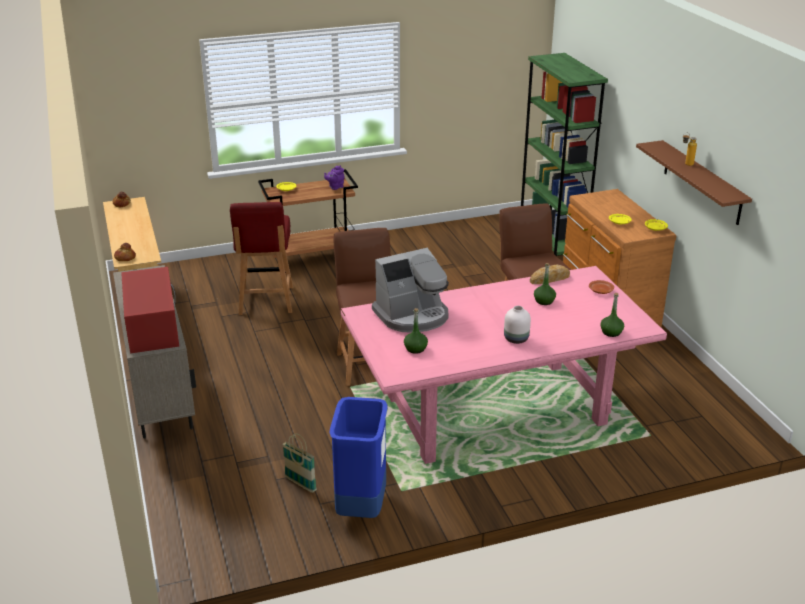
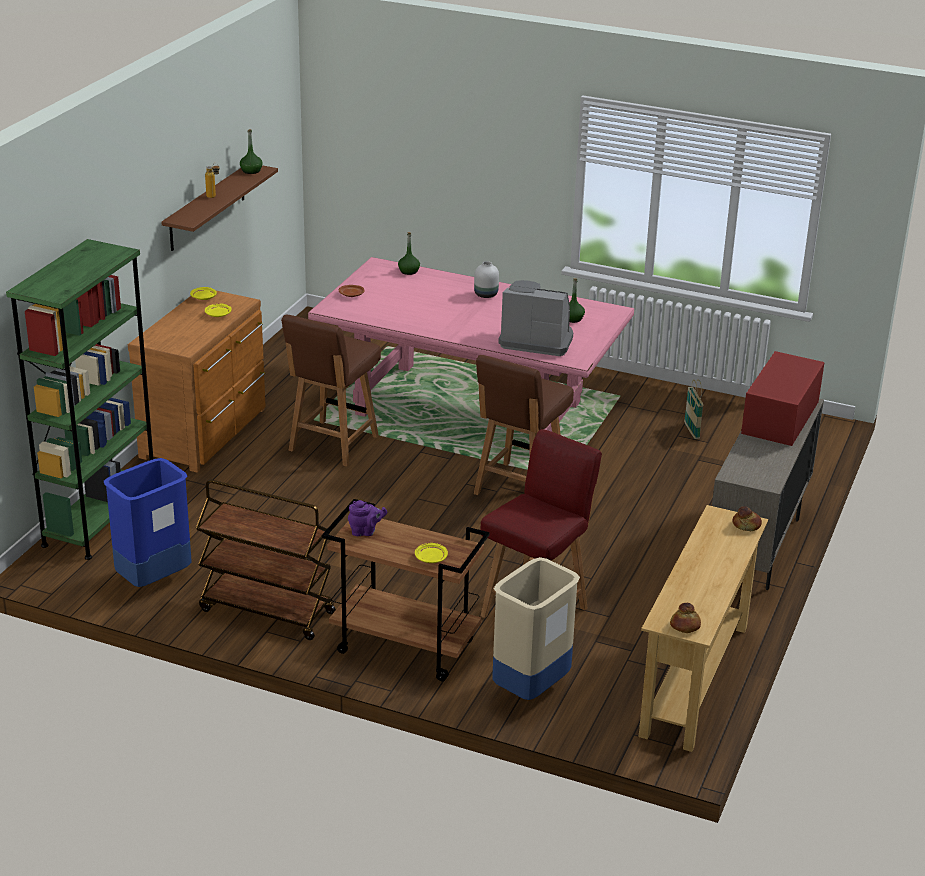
camera: 140 degrees left, 0 degrees up
(227, 269) = (531, 688): none -> beige trash can
(362, 507) = (661, 400): blue trash can -> blue trash can (154, 579)
(399, 245) = (266, 611): none -> brown cart
(544, 301) = (411, 307): green bottle -> green bottle (251, 171)
(549, 278) = (369, 318): bread -> none

